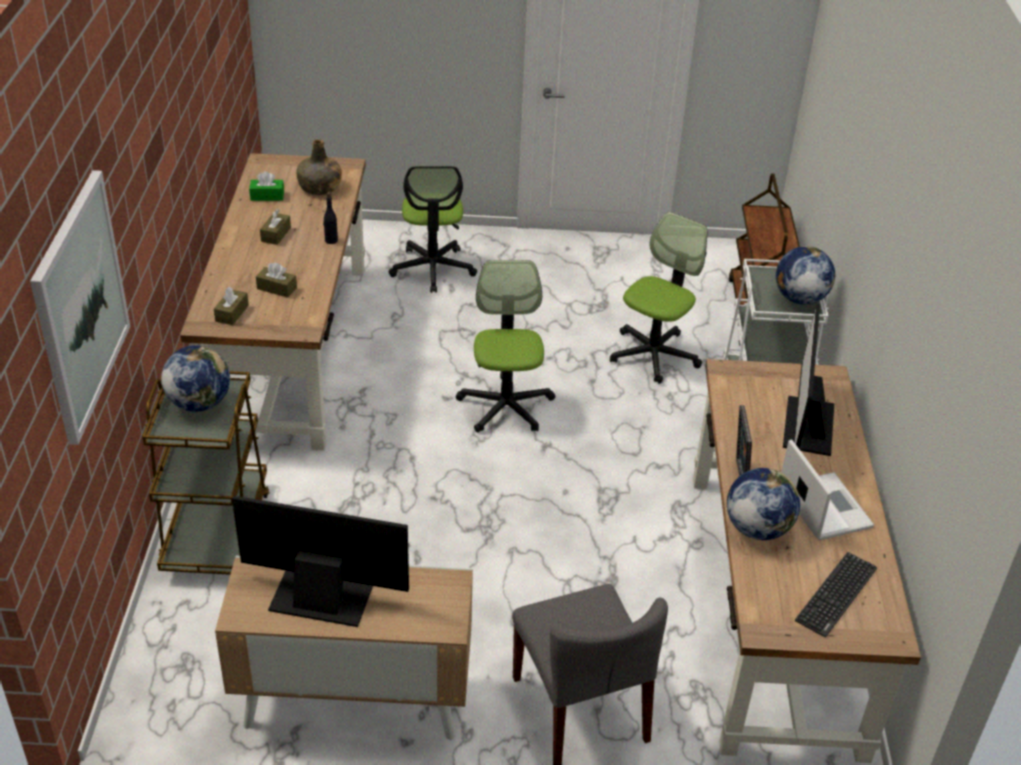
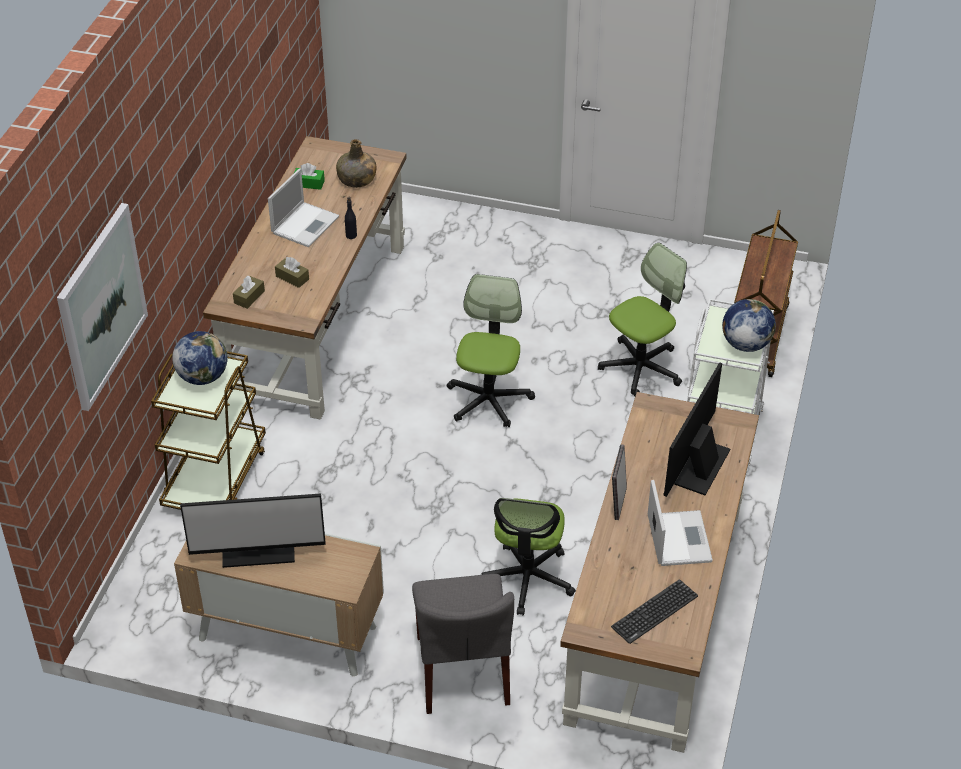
camera: 15 degrees right, 5 degrees up
(276, 234) = (305, 224): brown tissue box -> laptop
(321, 597) = (258, 550): monitor -> monitor turned 150 degrees clockwise
(432, 269) = (466, 254): office chair -> office chair (527, 578)
(757, 528) = (614, 548): globe -> none

